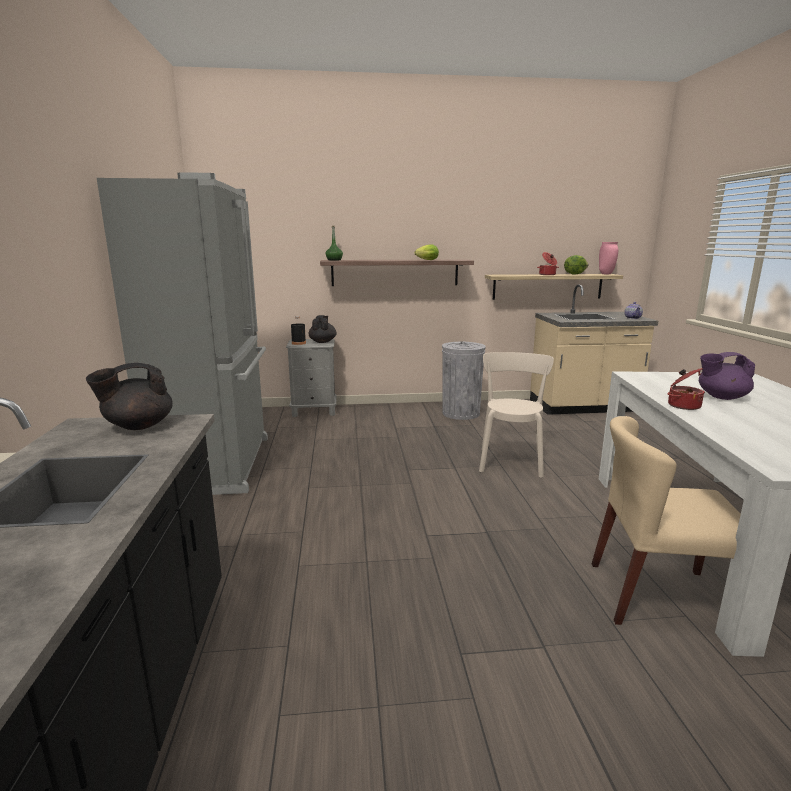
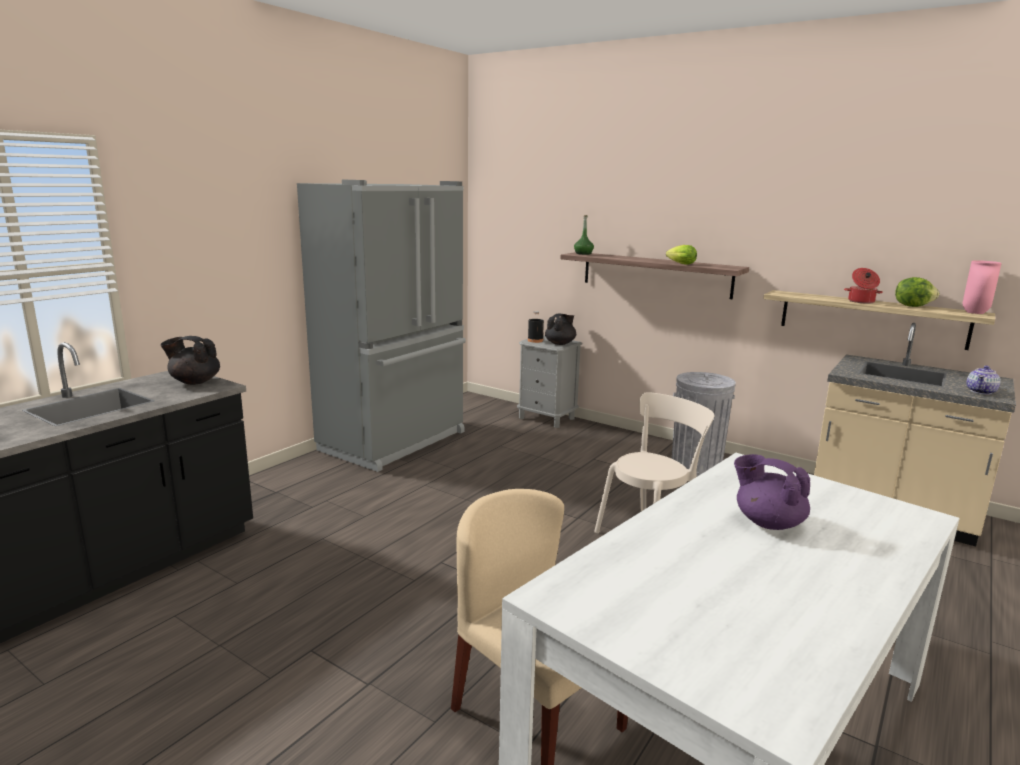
camera: 40 degrees right, 0 degrees up
(683, 405) = (678, 511): cooking pot -> none

